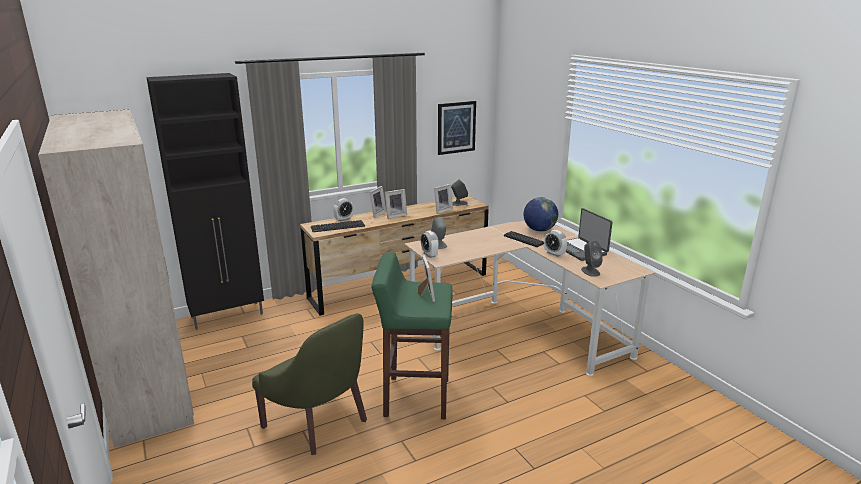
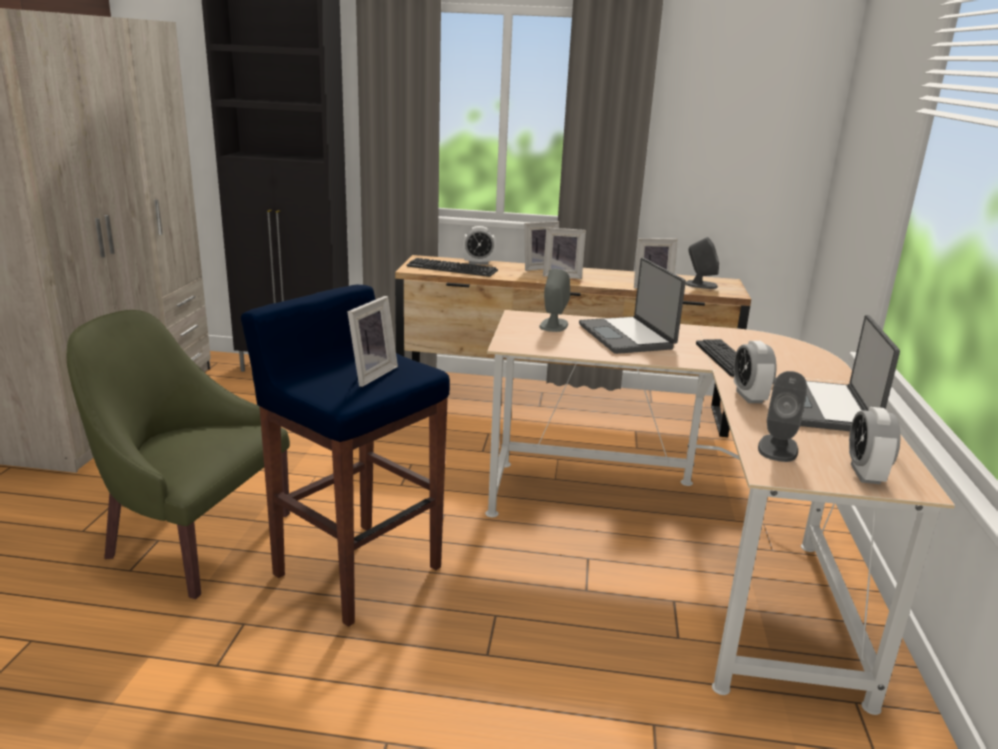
camera: 35 degrees right, 0 degrees up
(320, 421) = (193, 539): green armchair -> green armchair turned 120 degrees clockwise
(415, 397) = (356, 570): green stool -> blue stool
(429, 255) = (511, 333): alarm clock -> alarm clock (865, 474)
(456, 127) = (744, 143): picture -> none
(475, 241) = (627, 337): none -> laptop
(539, 230) = (787, 354): globe -> none

